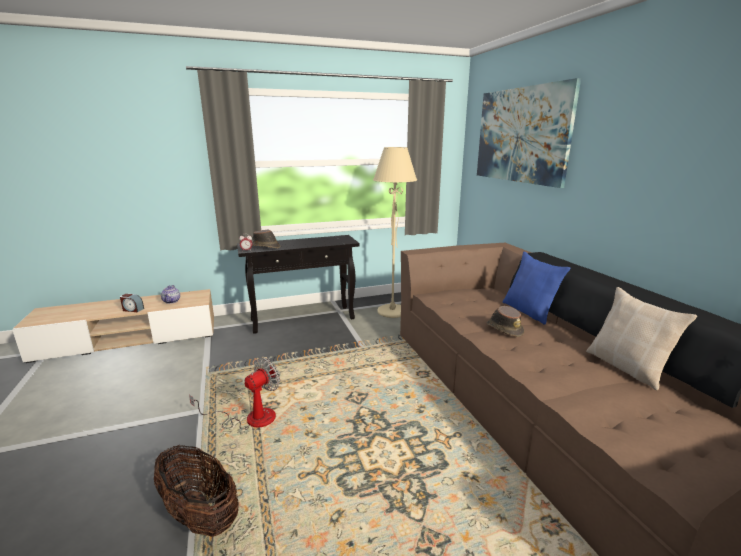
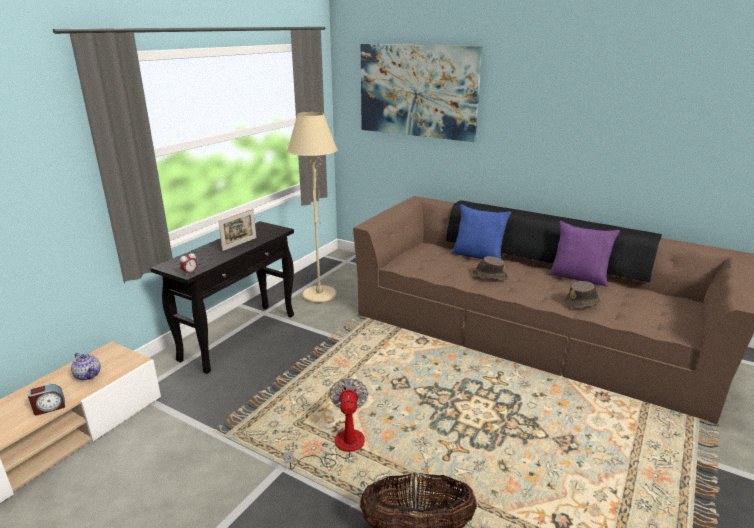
camera: 40 degrees left, 5 degrees up
(265, 247) = (201, 262): brown hat -> brown hat (582, 303)
(307, 243) = (239, 244): none -> picture frame
(627, 367) = (578, 277): beige pillow -> purple pillow

